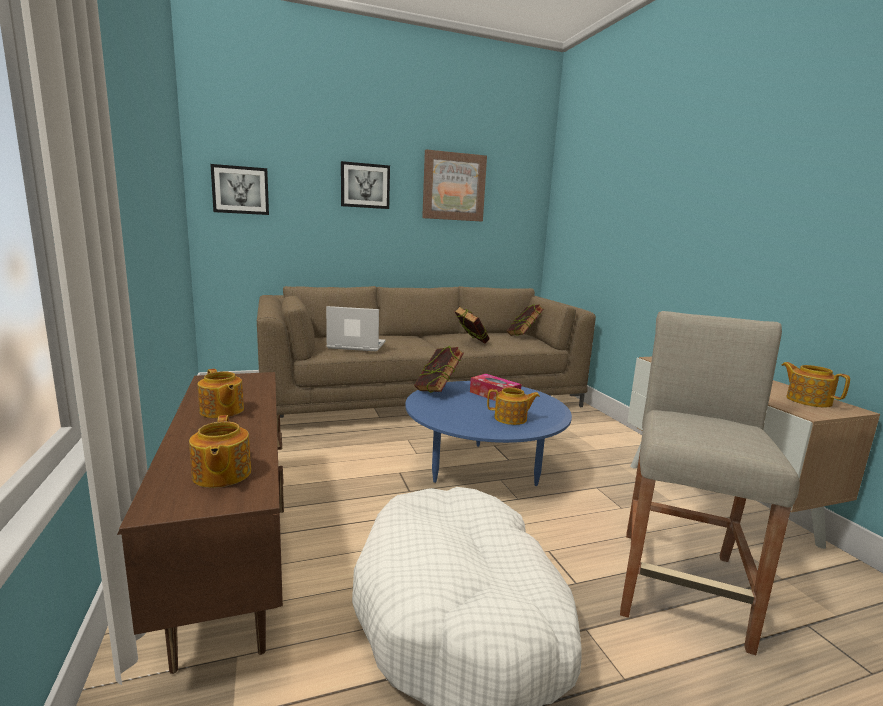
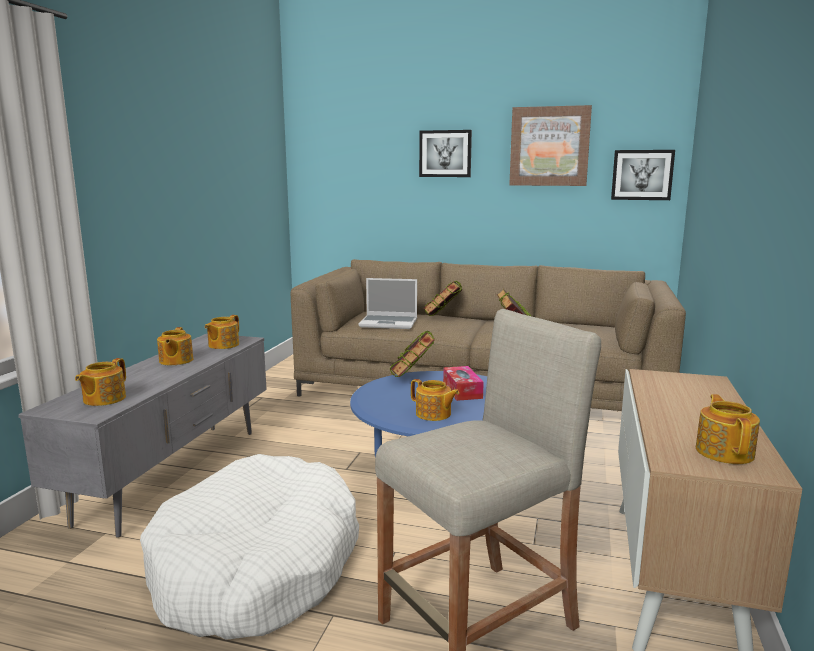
camera: 35 degrees right, 0 degrees up
(233, 552) = (175, 474): brown tv stand -> grey tv stand
(240, 190) = (329, 167): picture -> picture (642, 175)
(244, 385) = (223, 345): none -> teapot
(355, 346) = (389, 323): laptop -> laptop turned 150 degrees clockwise
(523, 337) = (602, 332): book -> book (443, 318)

